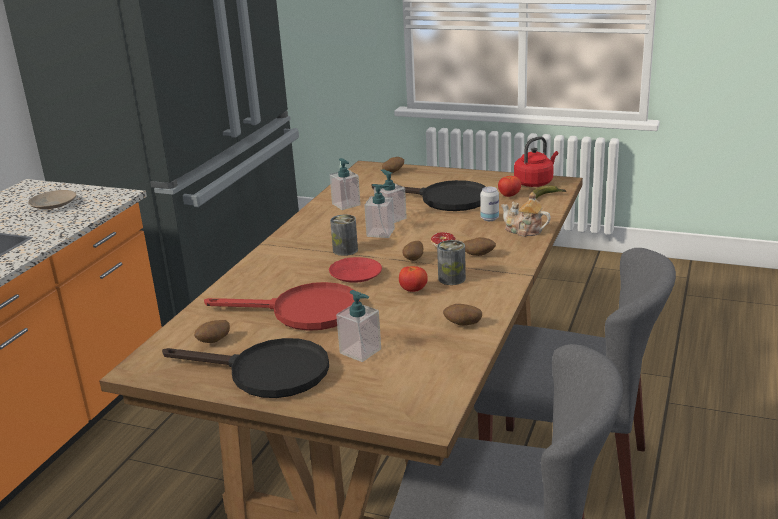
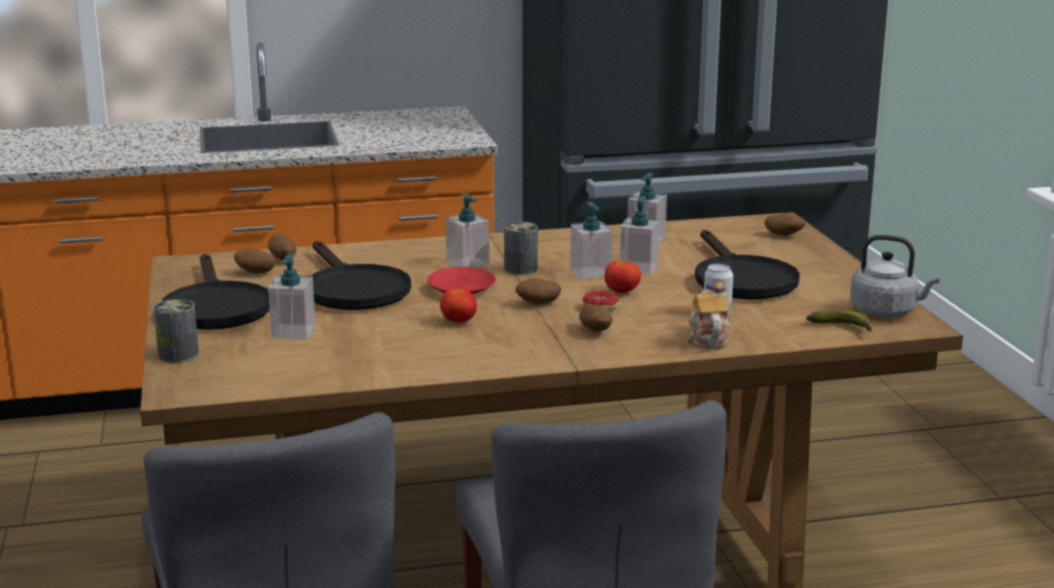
camera: 55 degrees right, 5 degrees down
(53, 205) = (416, 130): beige plate -> none
(303, 312) = (352, 289): red frying pan -> black frying pan
(310, 263) = (468, 263): none -> soap dispenser
(451, 278) = (512, 332): can -> can (178, 355)
(462, 325) = (401, 362): potato -> potato (282, 259)
(509, 195) = (813, 308): tomato -> tomato (622, 292)
(535, 182) = (887, 312): red kettle -> grey kettle

